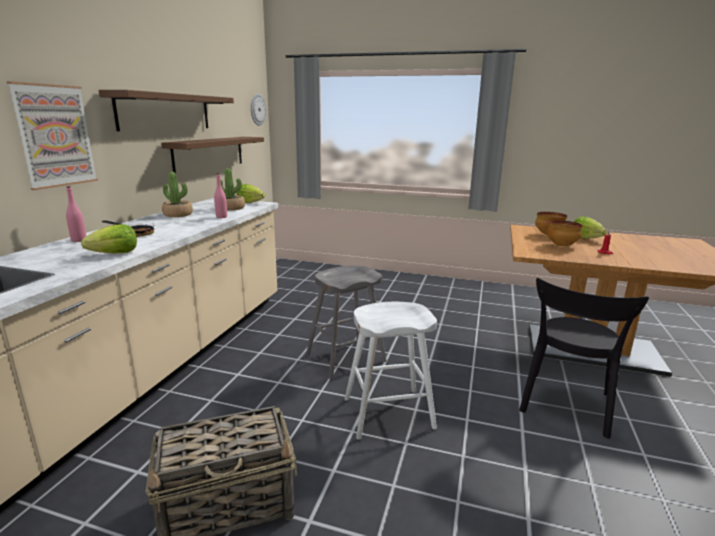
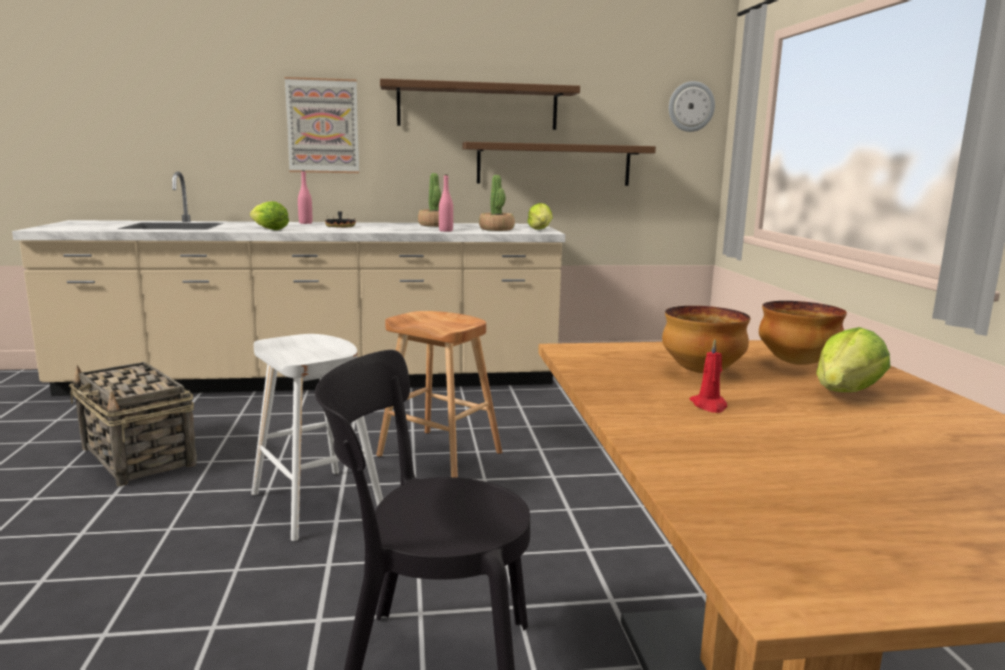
camera: 65 degrees right, 5 degrees down
(345, 358) = (439, 454): grey stool -> brown stool

